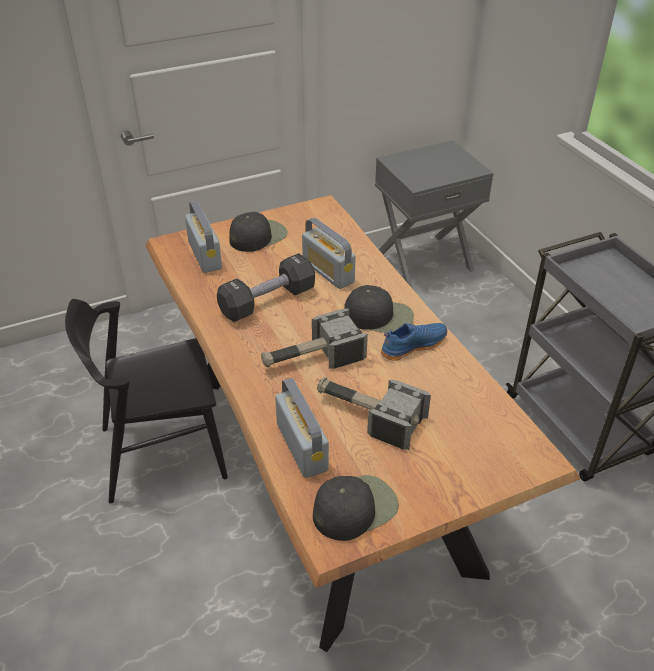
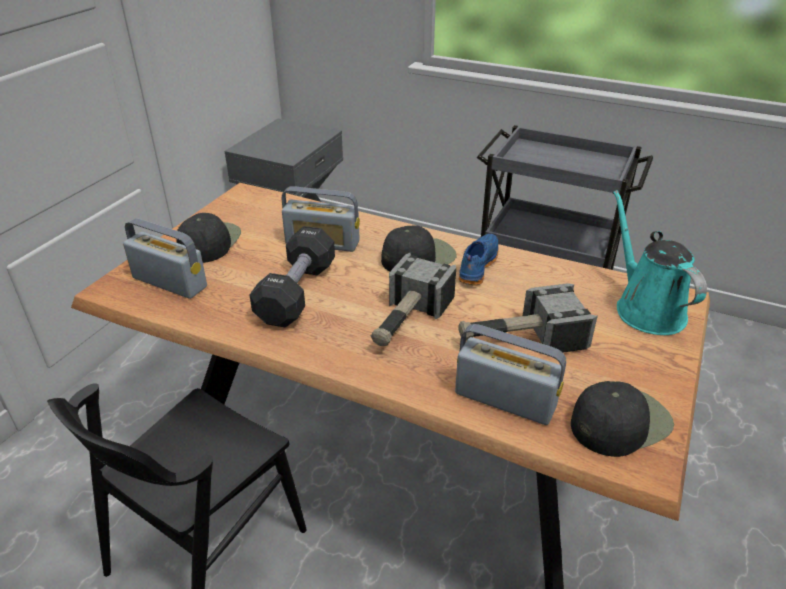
camera: 40 degrees left, 5 degrees down
(355, 507) = (620, 422): black cap -> black cap turned 45 degrees clockwise
(497, 450) = (646, 308): none -> turquoise watering can

